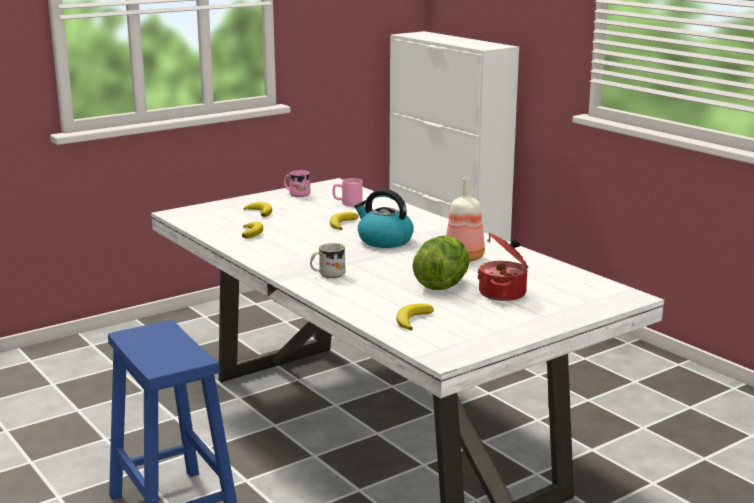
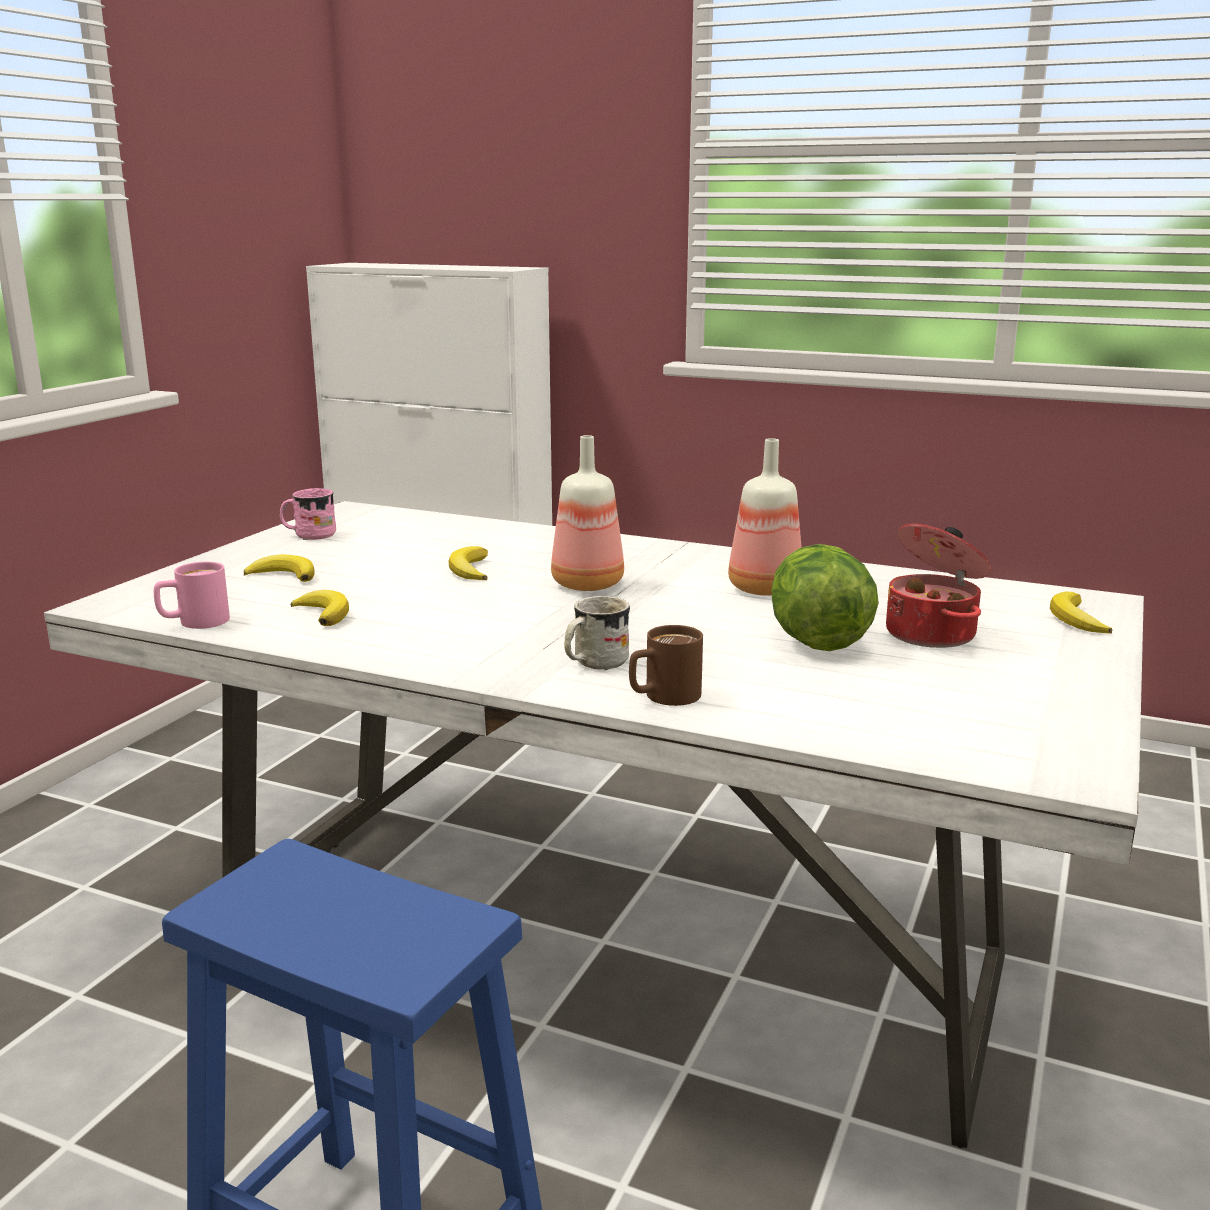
camera: 30 degrees left, 0 degrees up
(332, 293) = (663, 697): none -> brown mug
(347, 203) = (425, 537): pink mug -> pink mug (194, 623)
(384, 241) = (589, 585): kettle -> bottle
(412, 320) = (889, 715): banana -> banana (1075, 619)

